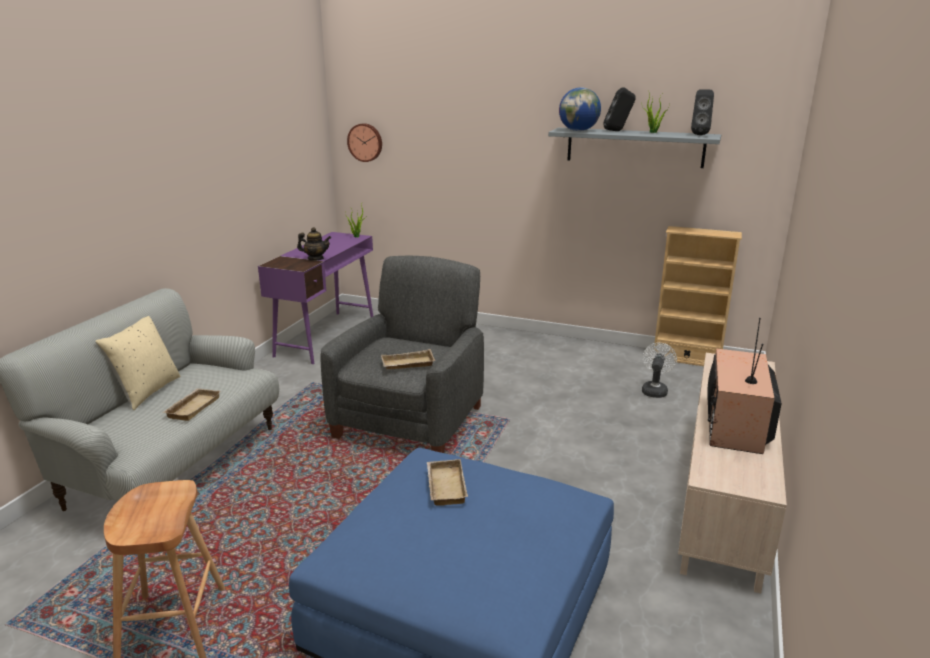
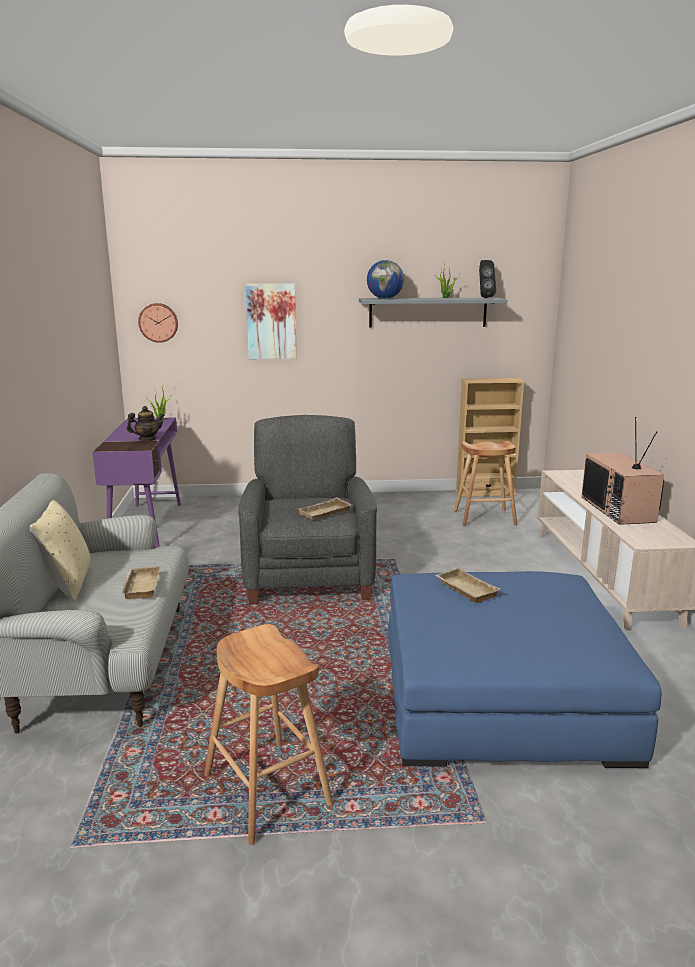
camera: 25 degrees left, 5 degrees down
(468, 147) = (271, 321): none -> picture
(617, 131) = (416, 298): black speaker -> none
(654, 390) = (484, 518): white fan -> brown stool

